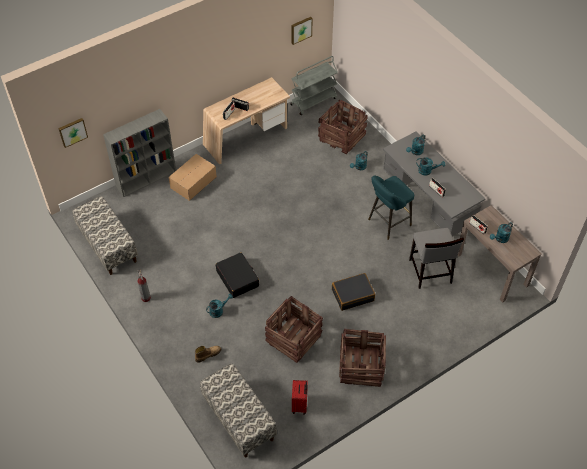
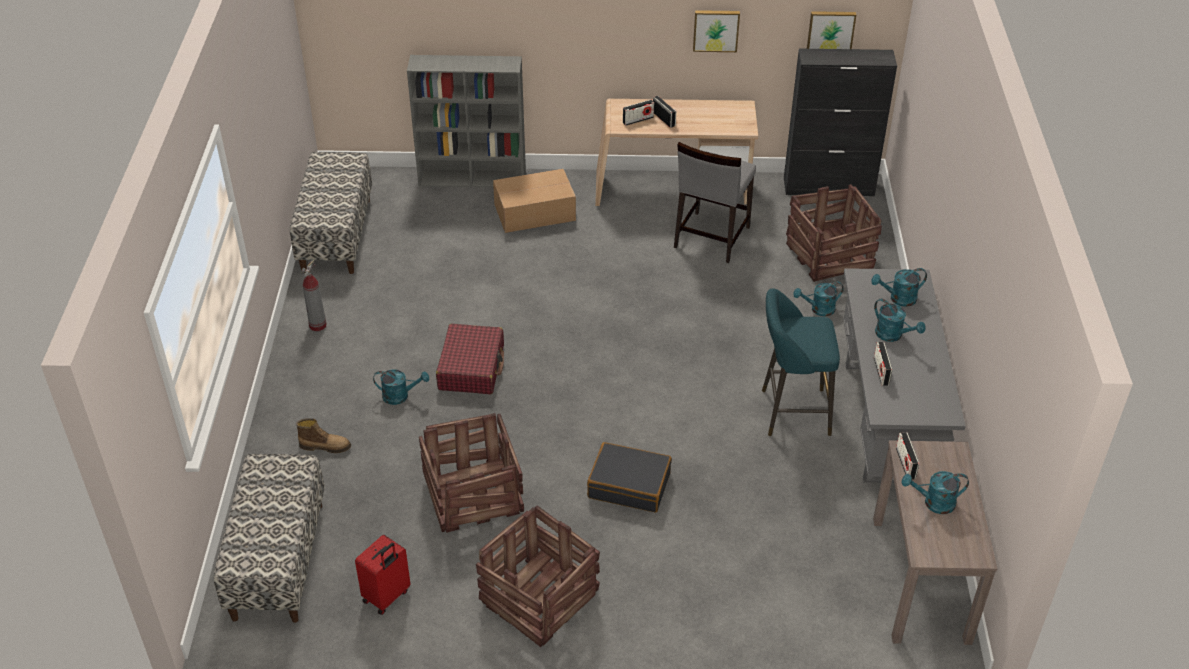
camera: 35 degrees right, 10 degrees down
(72, 132) = (358, 24): picture -> picture (716, 30)
(237, 278) = (471, 368): black suitcase -> red suitcase
(313, 101) = (829, 187): grey cart -> black cabinet
(430, 271) = (798, 521): grey chair -> grey chair (711, 237)

